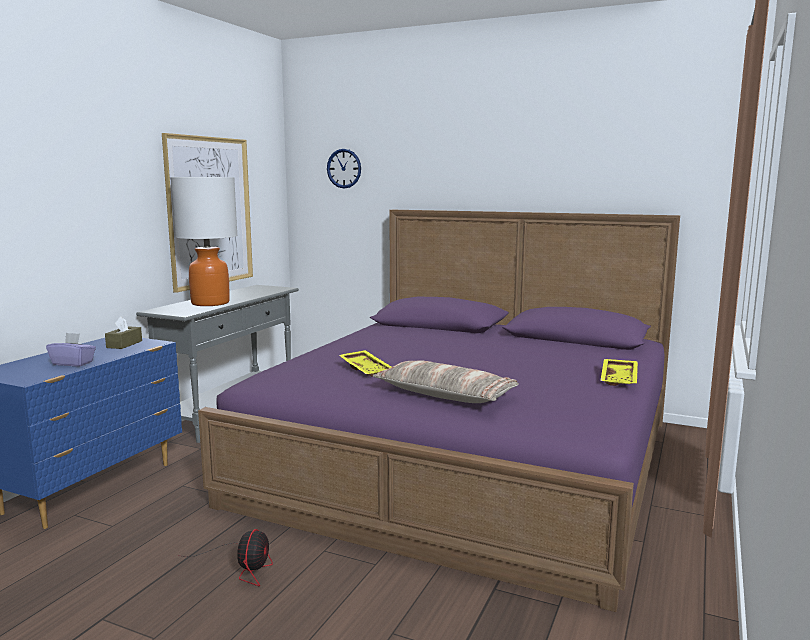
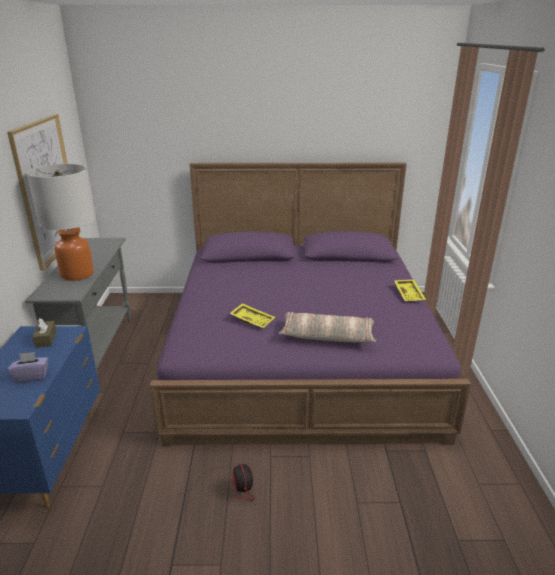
camera: 25 degrees left, 15 degrees up
(344, 168) = (140, 128): wall clock -> none

